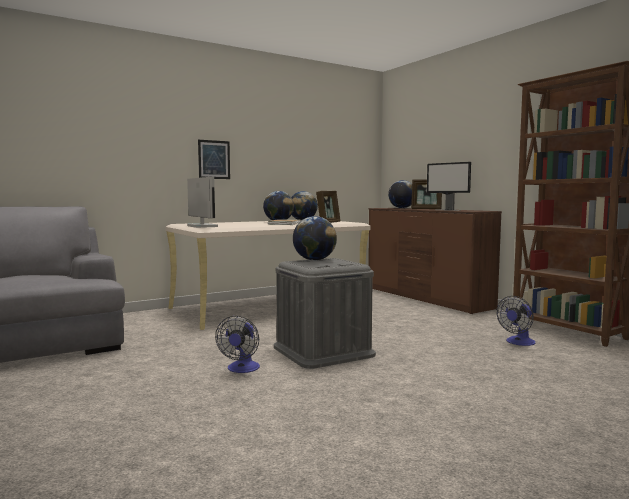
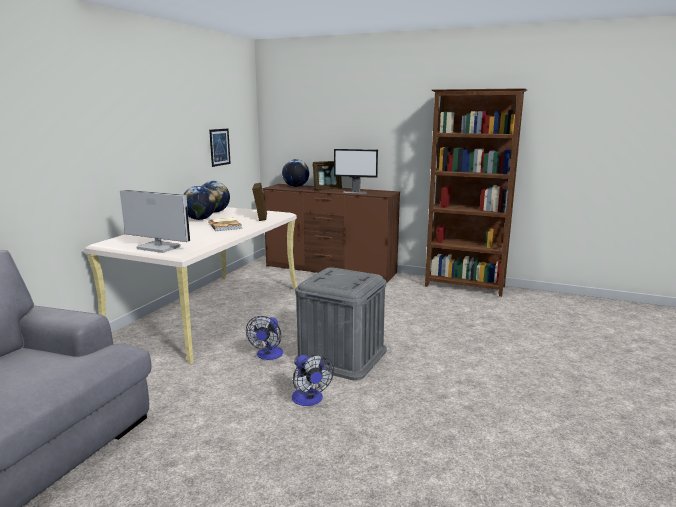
camera: 35 degrees left, 10 degrees up
(214, 159) = (121, 156): picture -> picture (219, 147)
(314, 260) = (325, 275): globe -> none
(518, 342) = (453, 306): fan -> fan (268, 356)

